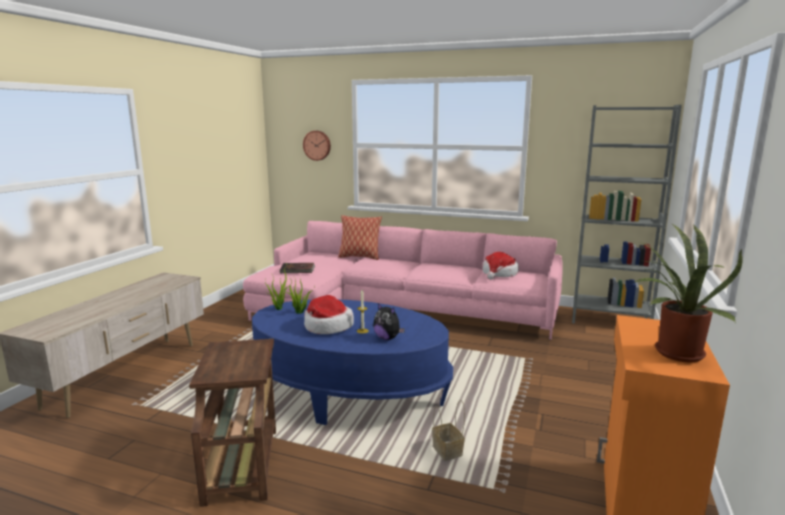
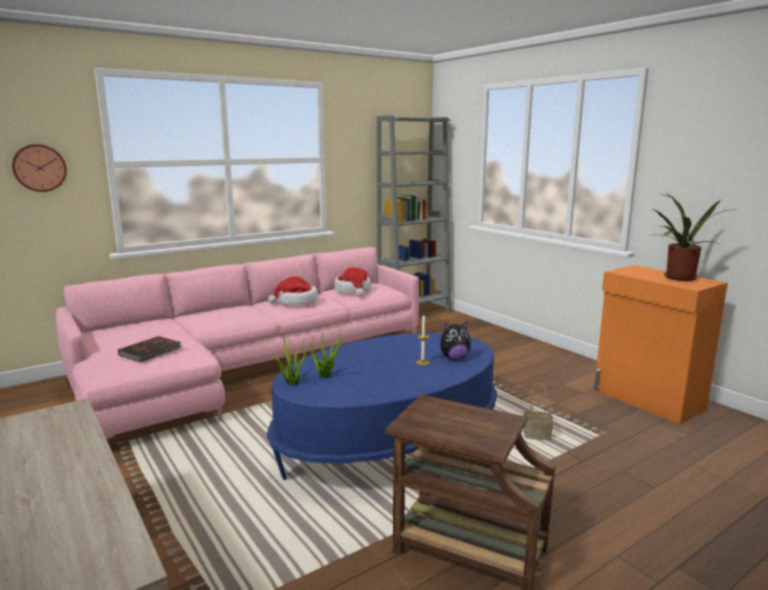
camera: 55 degrees left, 0 degrees up
(327, 326) = (389, 373): hat -> hat (296, 302)
(359, 257) = (176, 317): pillow -> none

